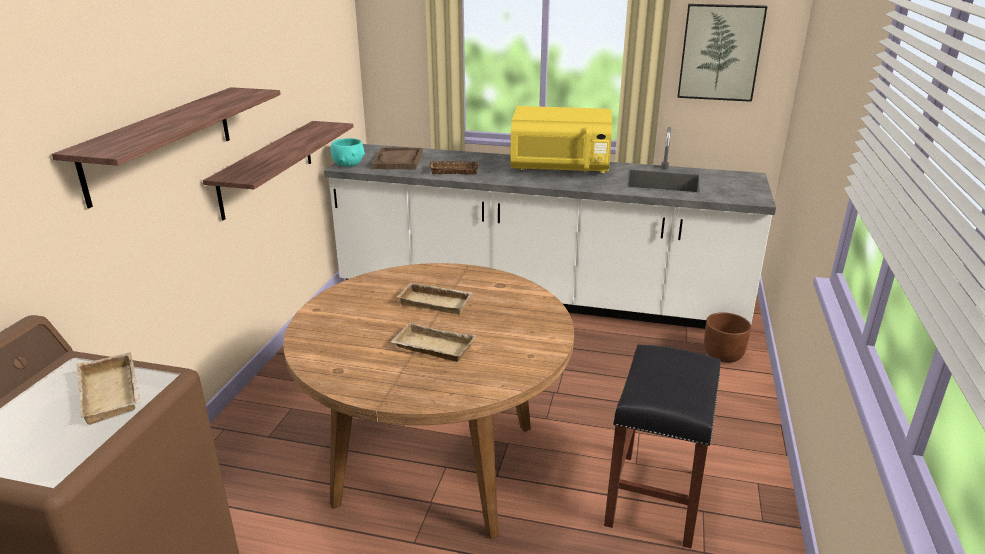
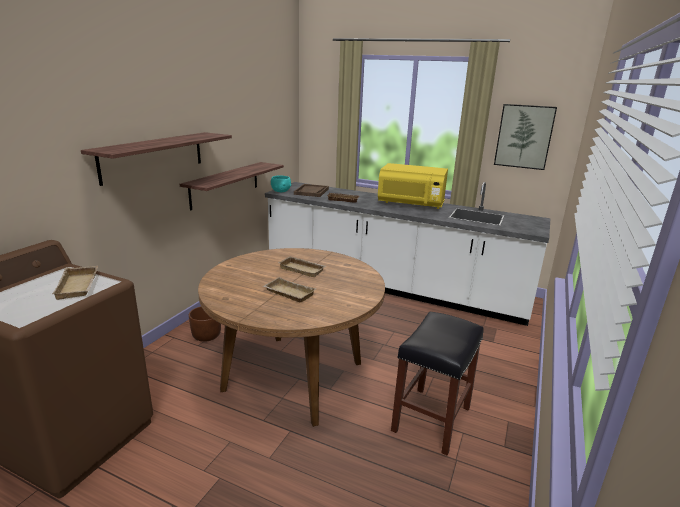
camera: 10 degrees right, 5 degrees down
(723, 354) = (507, 336): brown planter -> brown planter (206, 336)

